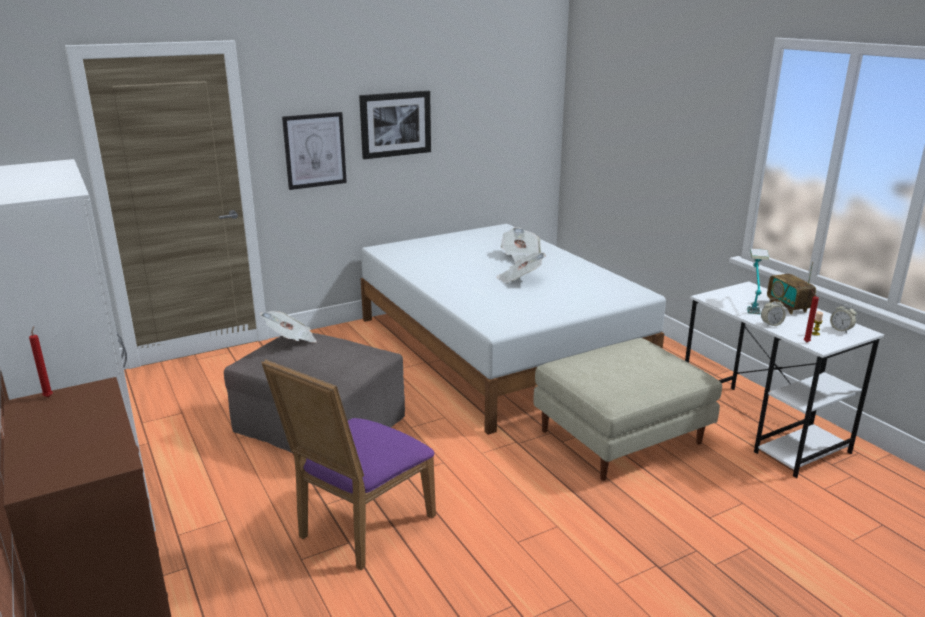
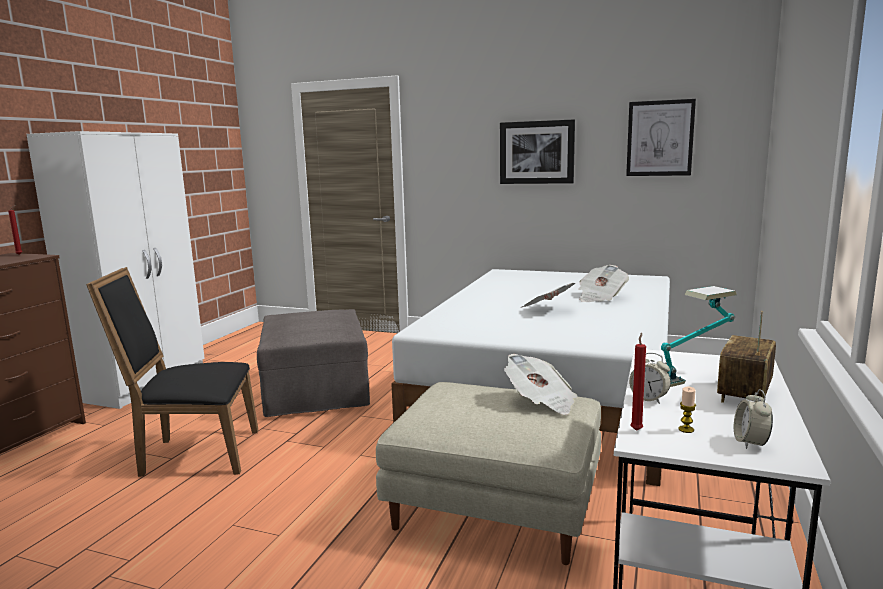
camera: 50 degrees right, 10 degrees down
(291, 340) = (322, 309): newspaper -> newspaper (541, 402)
(315, 150) = (457, 171): picture -> picture (660, 138)
(359, 528) = (193, 454): purple chair -> black chair

